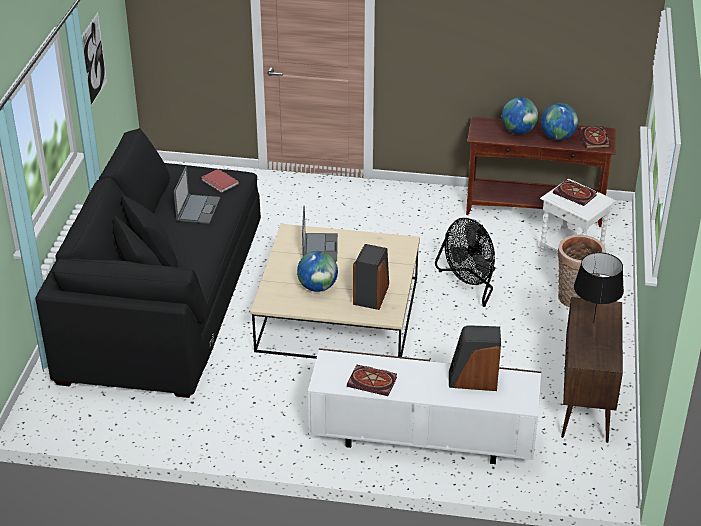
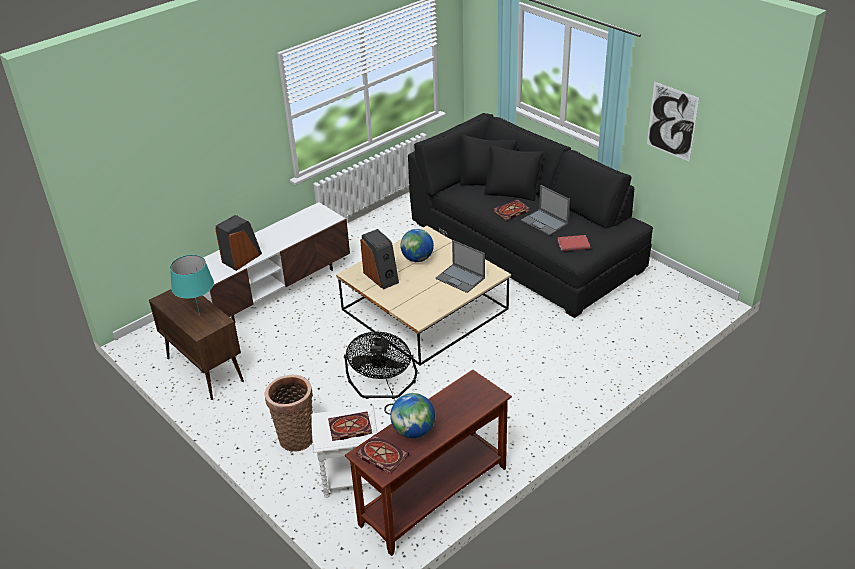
camera: 130 degrees right, 0 degrees up
(373, 382) = (293, 224): book -> book (511, 211)
(518, 131) = (452, 411): globe -> none
(593, 323) = (199, 315): black table lamp -> turquoise table lamp

